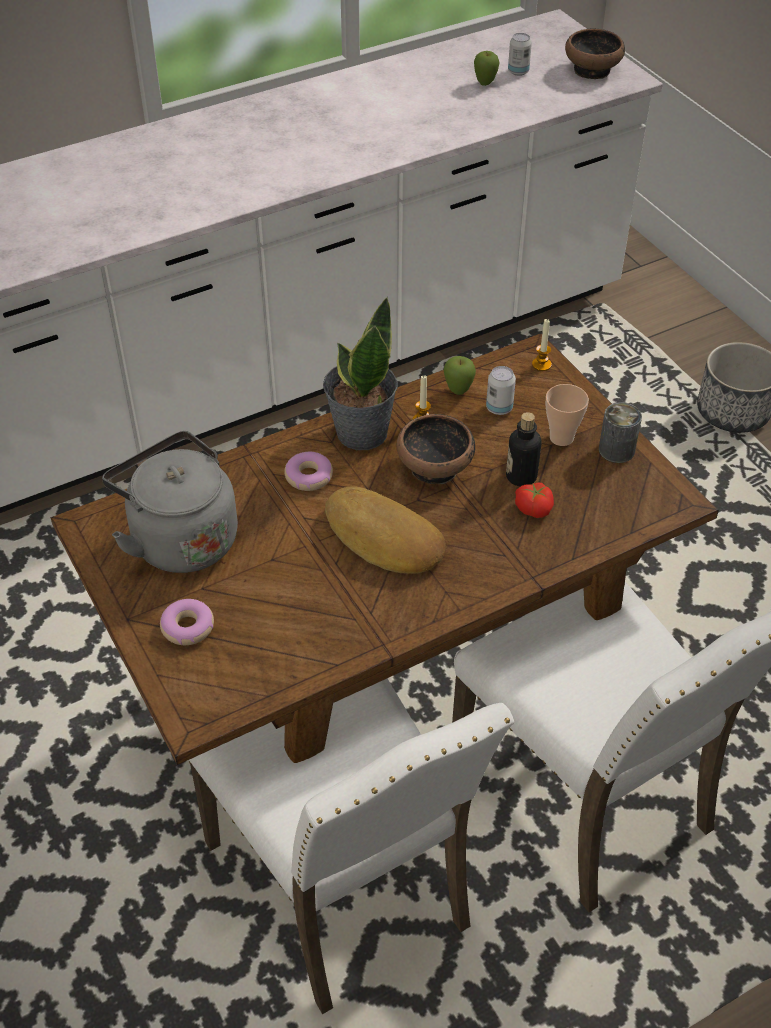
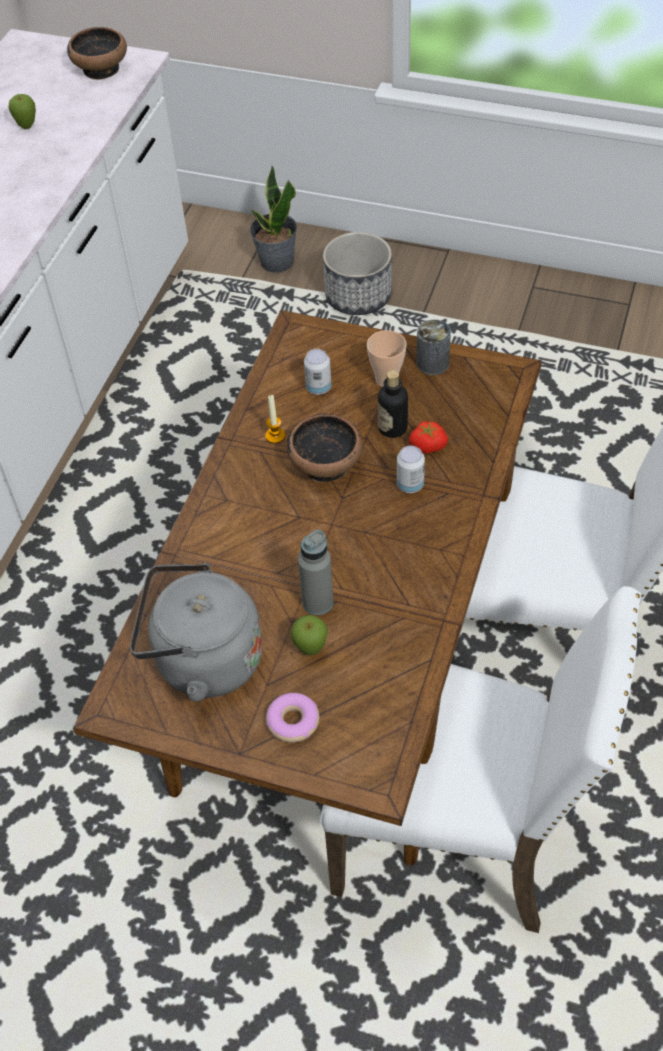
camera: 40 degrees left, 5 degrees up
(306, 560) = (317, 602): none -> grey bottle
(308, 477) = (242, 539): donut -> none
(360, 432) = (240, 477): potted plant -> potted plant (276, 262)
(383, 539) = (353, 545): bread -> none
(458, 392) = (275, 395): apple -> apple (310, 649)
(518, 72) = (42, 101): can -> can (410, 485)
(541, 364) = (309, 334): candle -> none

